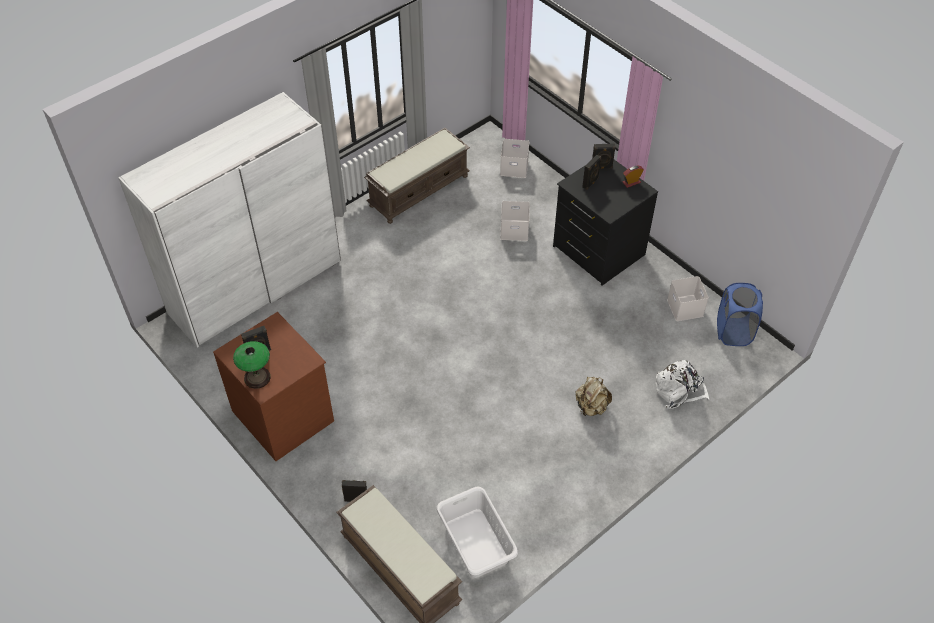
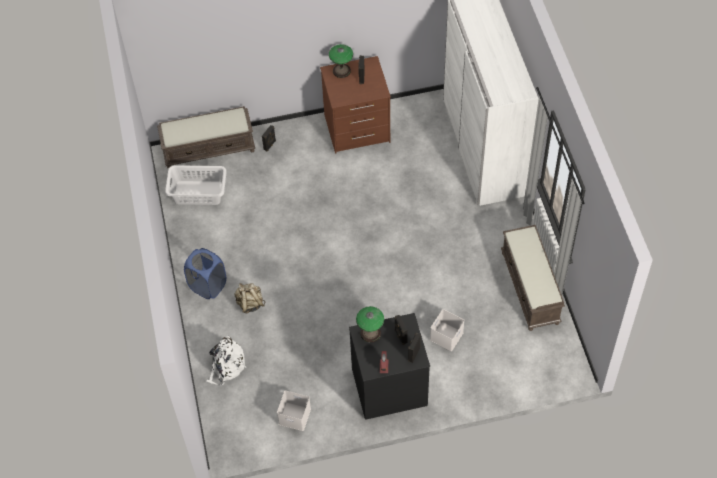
camera: 120 degrees right, 5 degrees up
(514, 167) = (522, 372): white storage box -> none
(604, 205) = (370, 333): none -> table lamp
(733, 332) = (251, 437): blue laundry basket -> blue laundry basket (208, 286)

